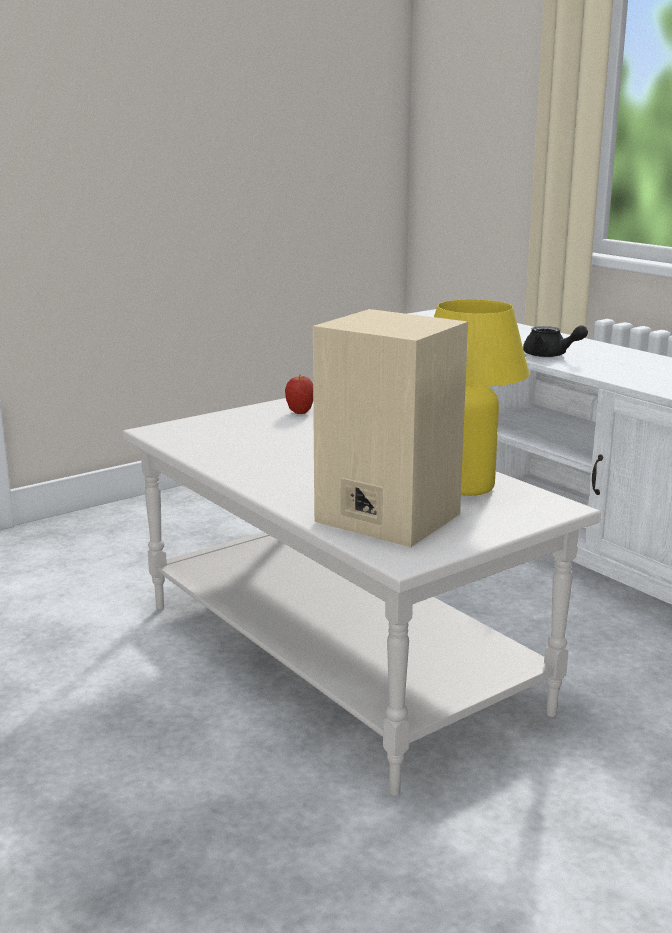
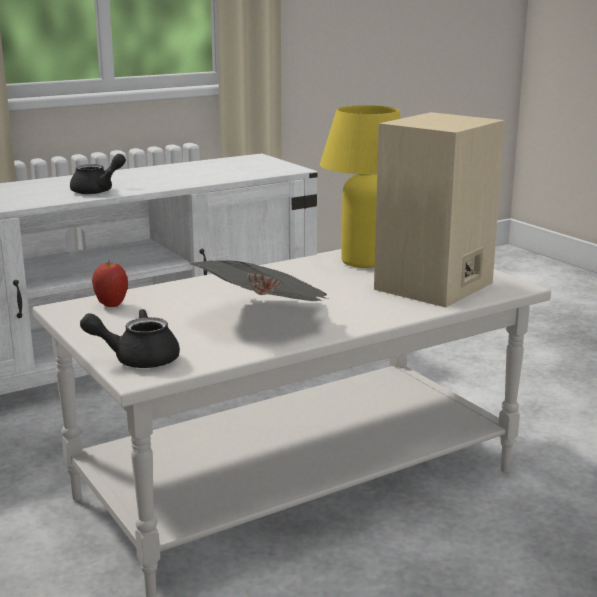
camera: 85 degrees left, 0 degrees up
(182, 428) = (137, 359): none -> black teapot
(272, 456) = (266, 319): none -> newspaper

